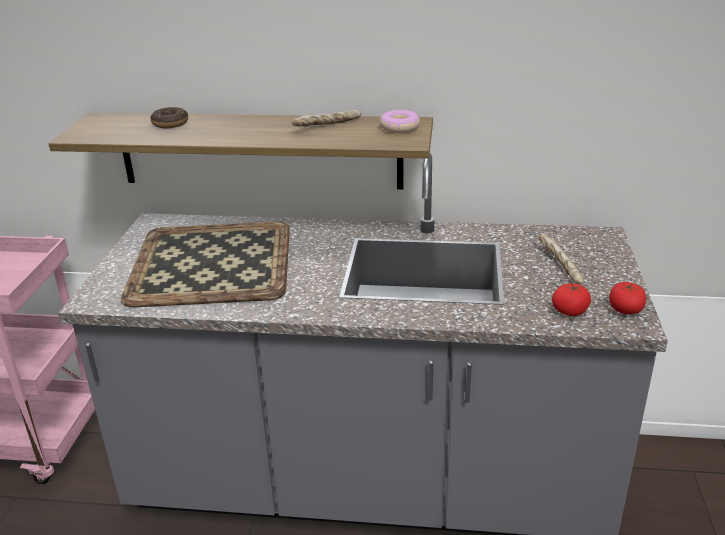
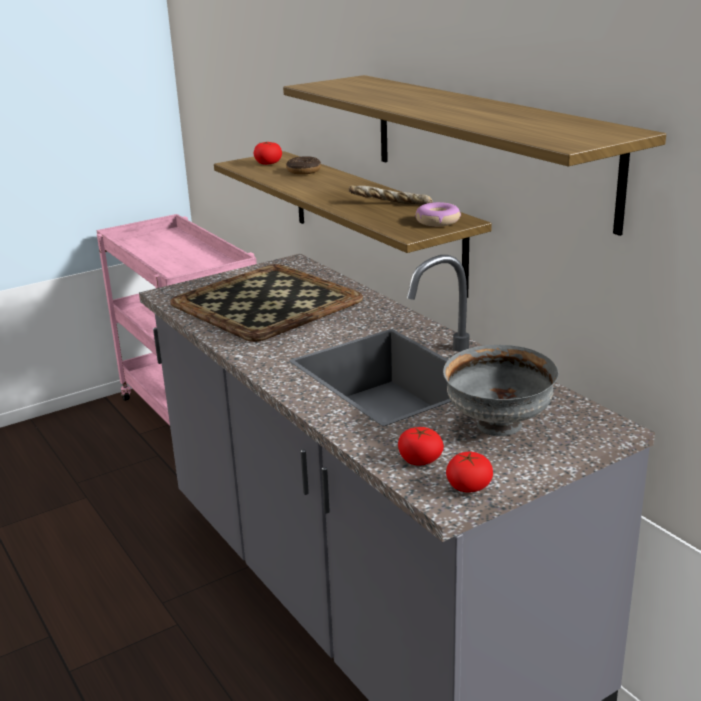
camera: 50 degrees right, 5 degrees down
(112, 127) = (268, 163): none -> tomato
(424, 52) = (486, 146): none -> shelf
(559, 266) = (499, 426): bread -> grey bowl

